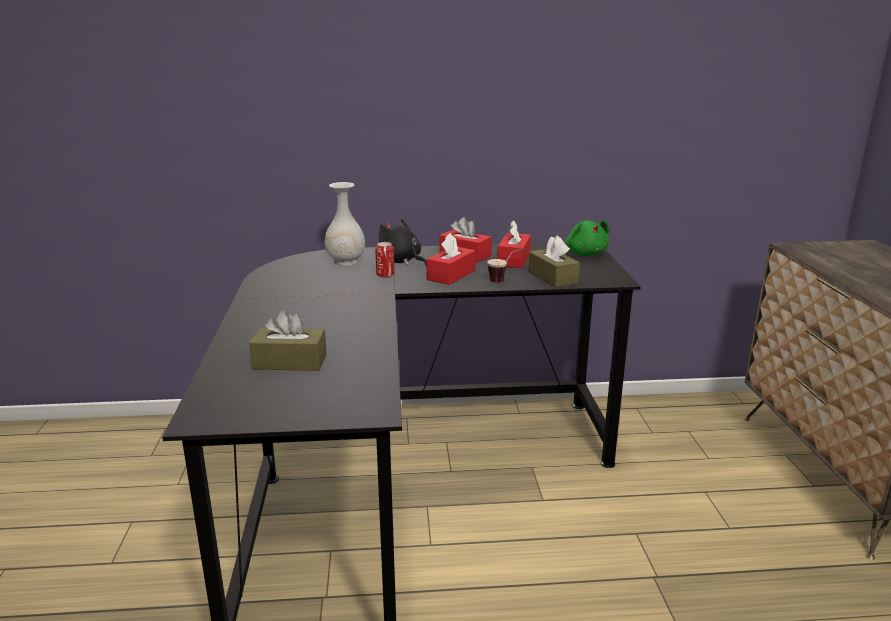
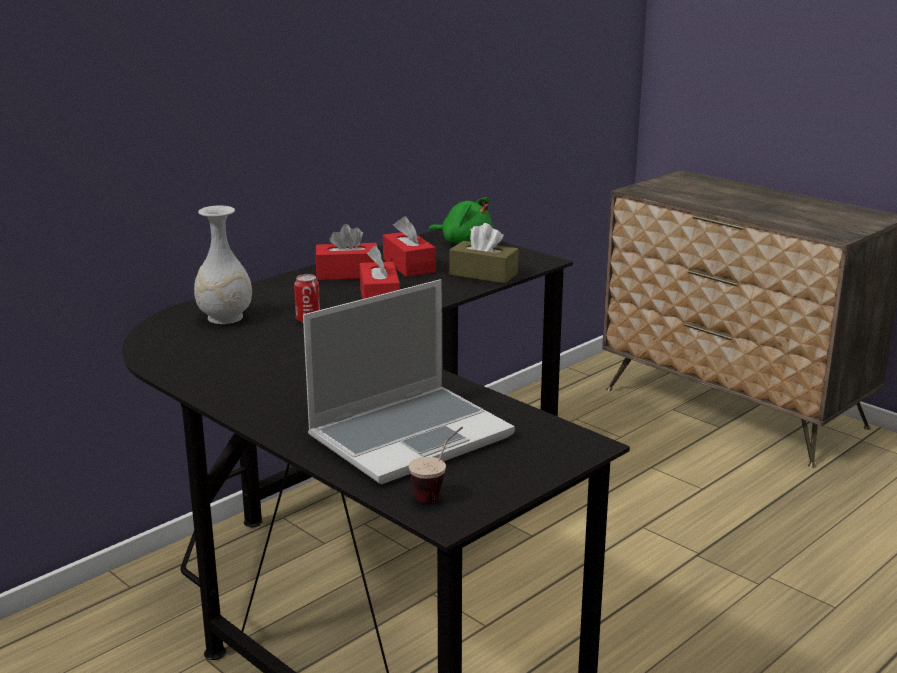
camera: 40 degrees left, 0 degrees up
(290, 362) = (411, 435): brown tissue box -> laptop
(401, 261) = (291, 299): black plush toy -> none
(504, 280) = (444, 289): cup -> cup (438, 492)

